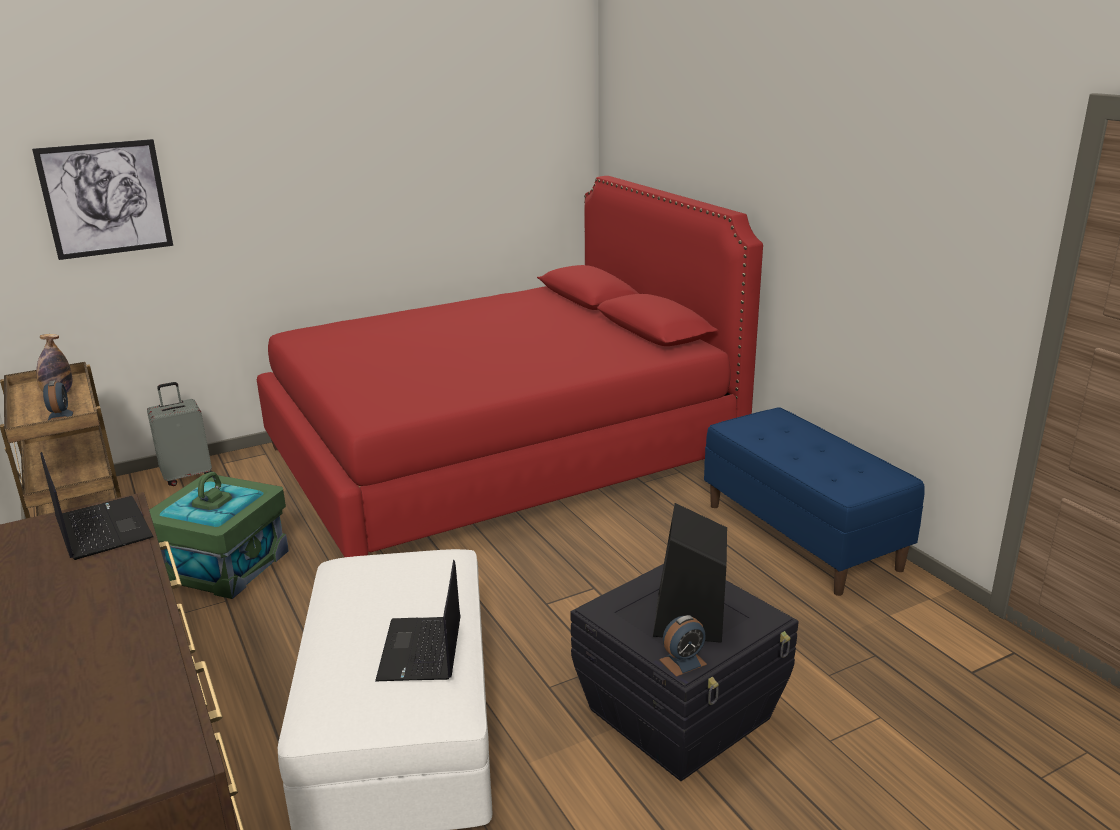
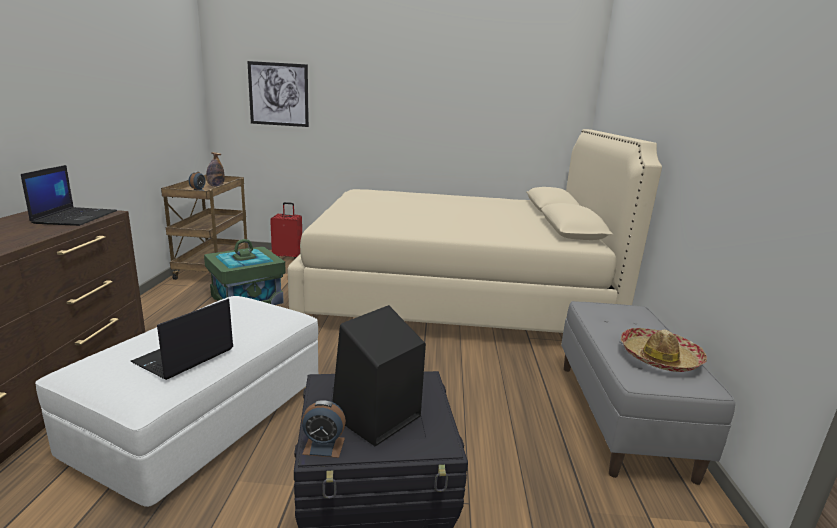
camera: 30 degrees right, 5 degrees down
(187, 476) = (288, 257): grey suitcase -> red suitcase
(500, 456) = (452, 295): red bed -> beige bed
(802, 536) = (621, 417): blue bench -> grey bench
(841, 463) = (659, 358): none -> hat

